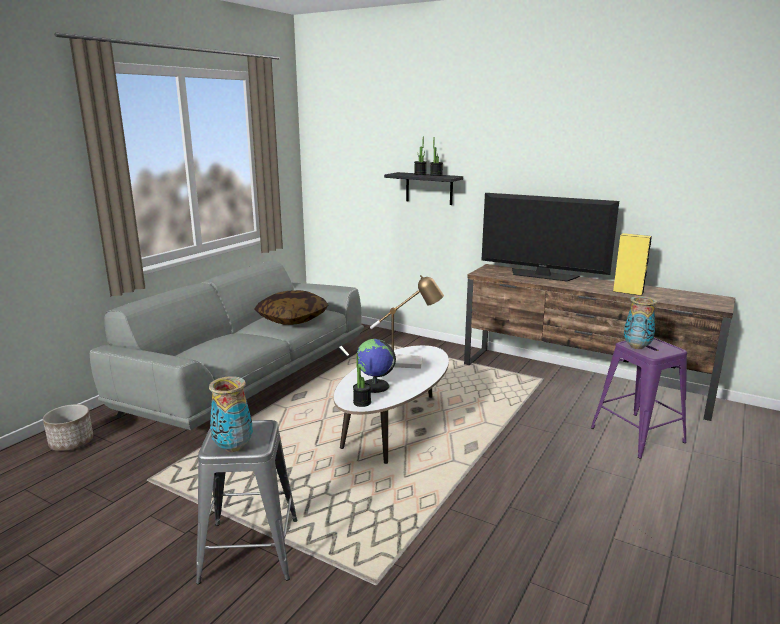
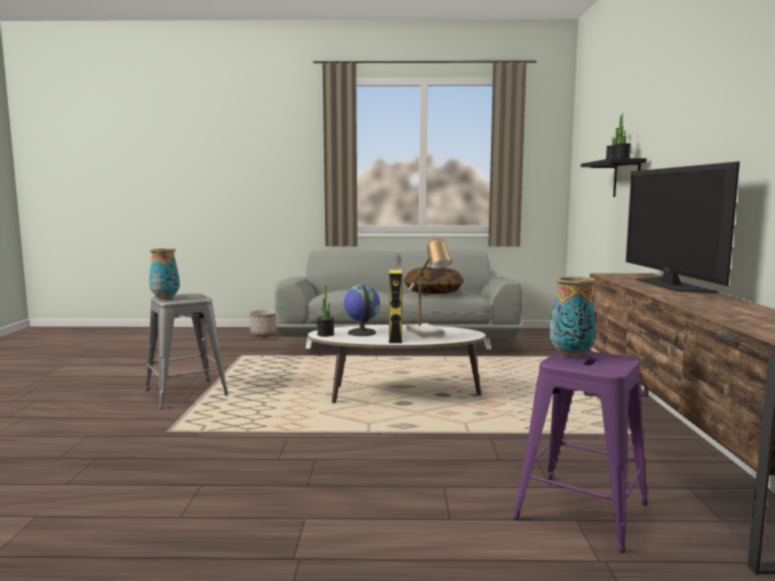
camera: 60 degrees right, 10 degrees down
(628, 292) = (711, 308): yellow speaker -> yellow speaker (395, 339)

